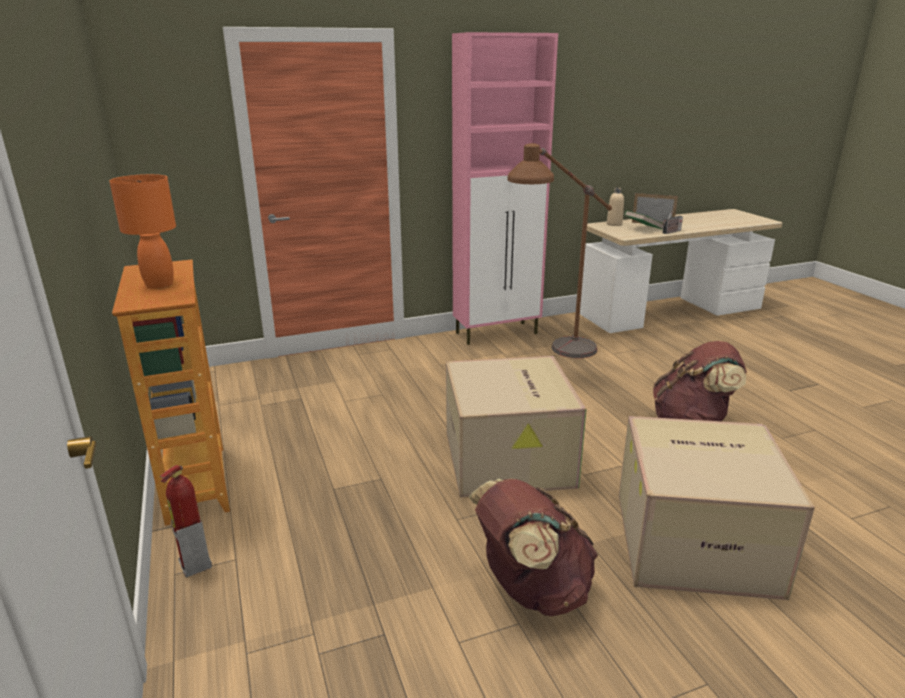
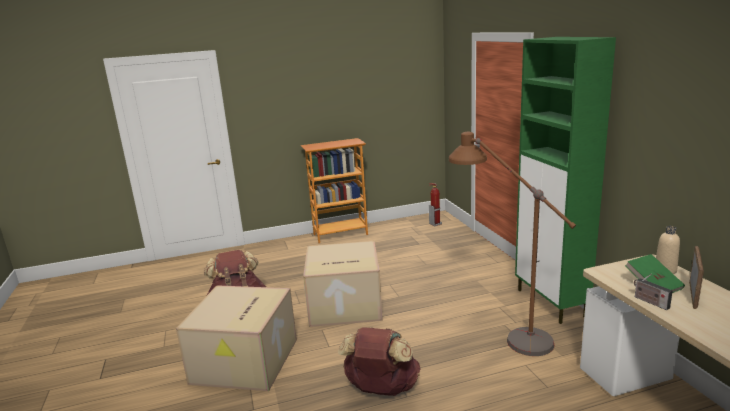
camera: 95 degrees right, 5 degrees down
(159, 284) = (330, 144): orange table lamp -> none
(194, 565) = (287, 243): fire extinguisher -> fire extinguisher (435, 224)
(497, 333) = (551, 303): pink cabinet -> green cabinet

